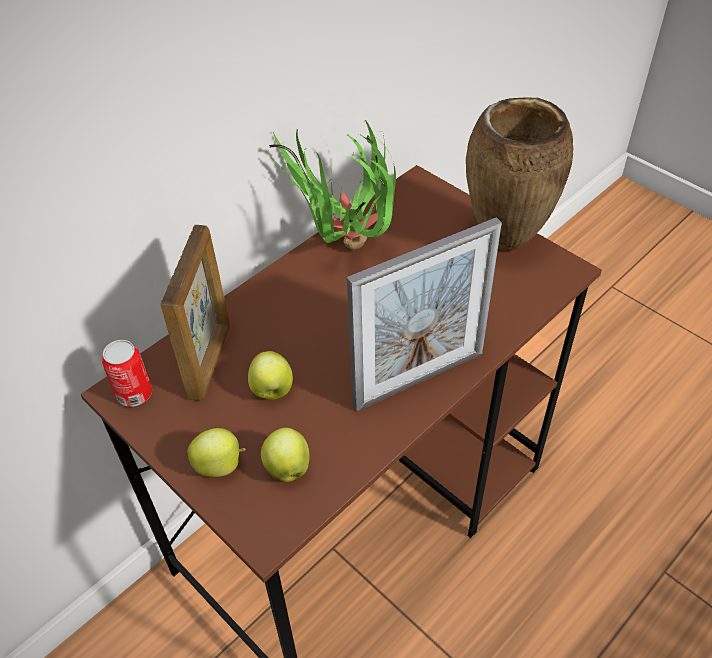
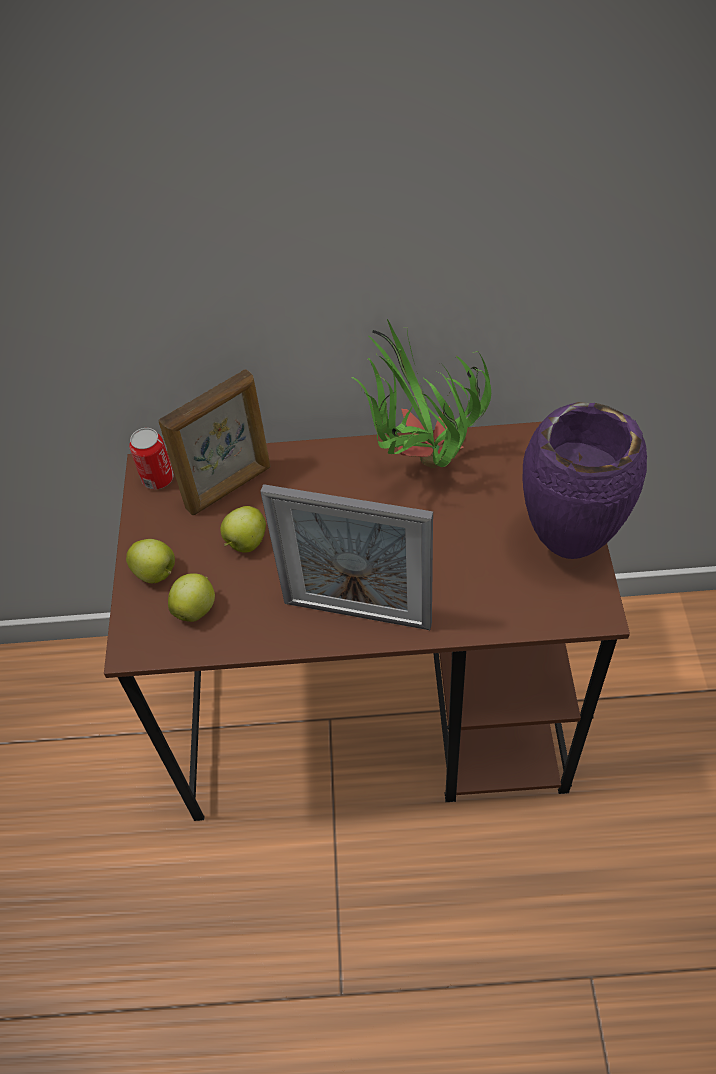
camera: 45 degrees right, 5 degrees up
(503, 242) = (567, 545): brown vase -> purple vase

